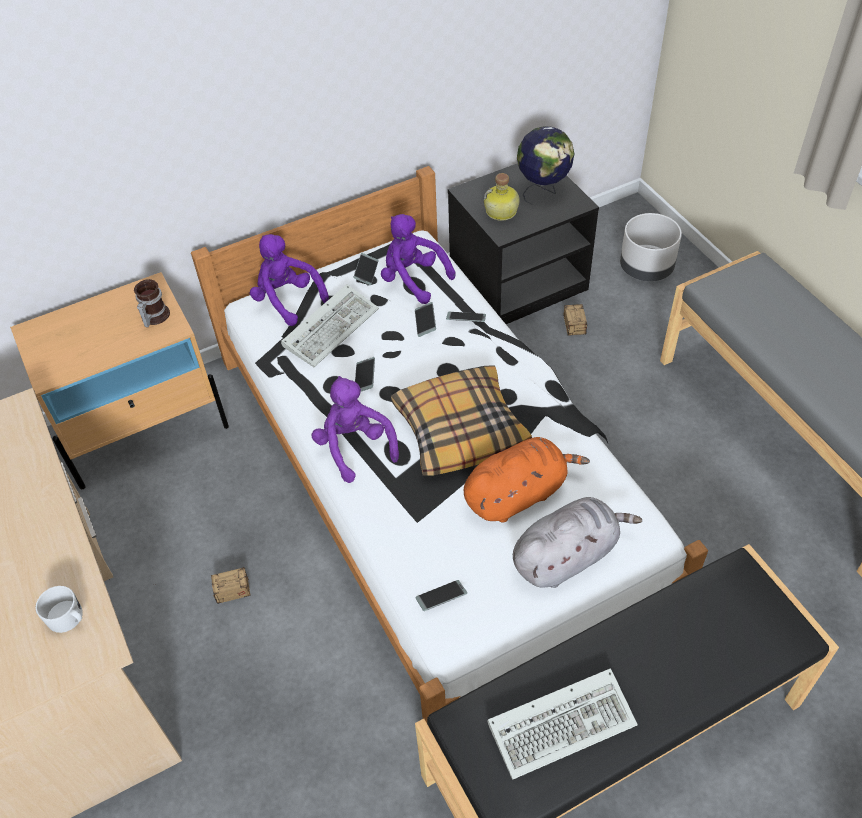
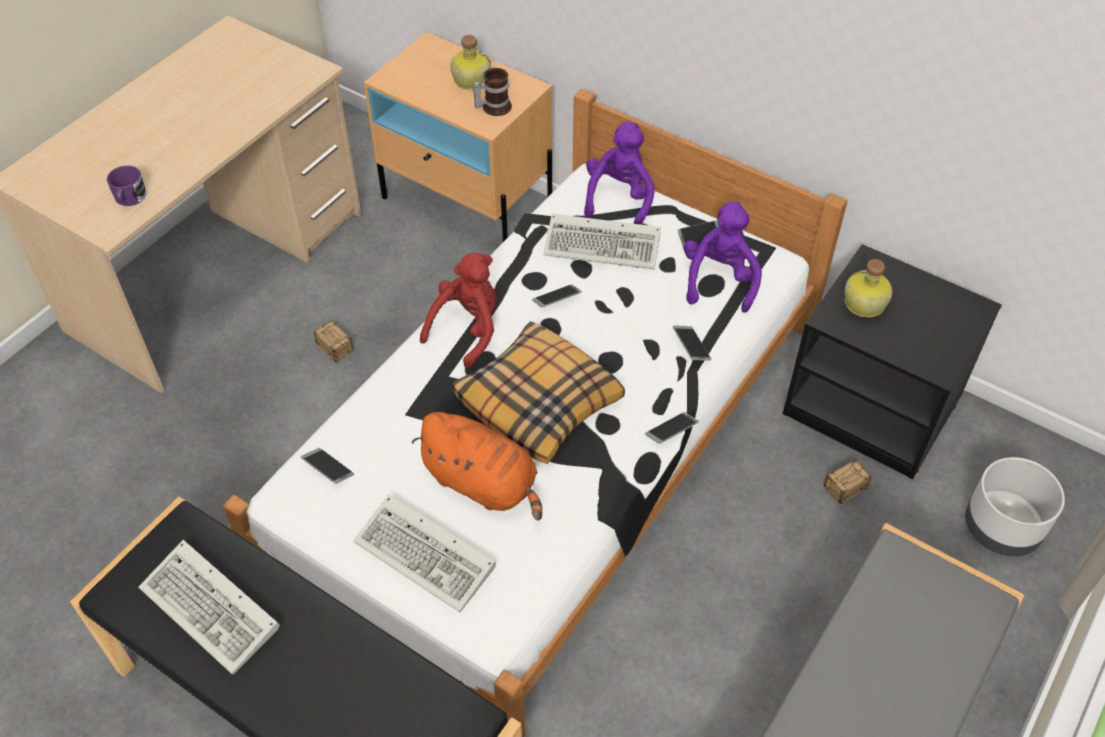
camera: 60 degrees right, 0 degrees up
(68, 618) = (129, 198): white mug -> purple mug
(104, 319) = (470, 79): none -> bottle
(354, 447) = (467, 329): purple plush toy -> red plush toy
(425, 322) = (661, 314): phone -> phone (671, 431)
(543, 191) = (931, 328): globe -> none
(567, 555) = (428, 556): grey plush toy -> keyboard

